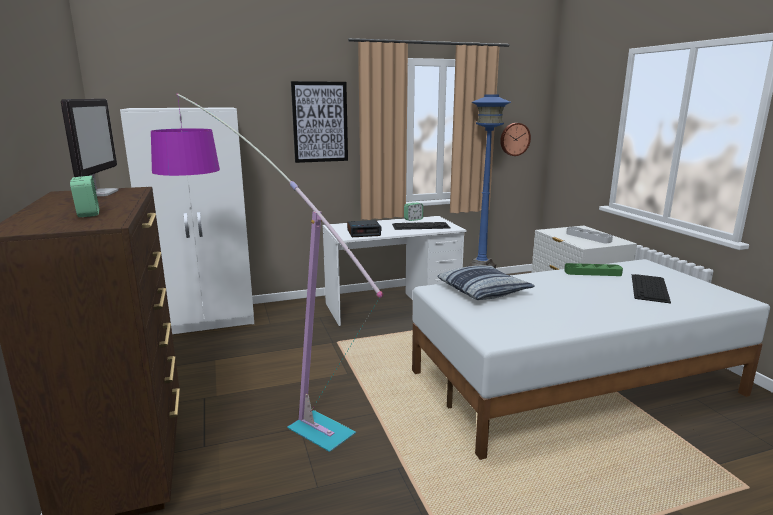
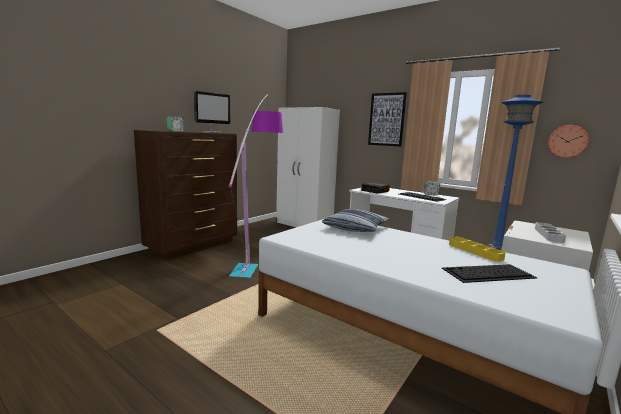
camera: 55 degrees right, 5 degrees down
(592, 273) = (475, 251): green tray -> yellow tray

